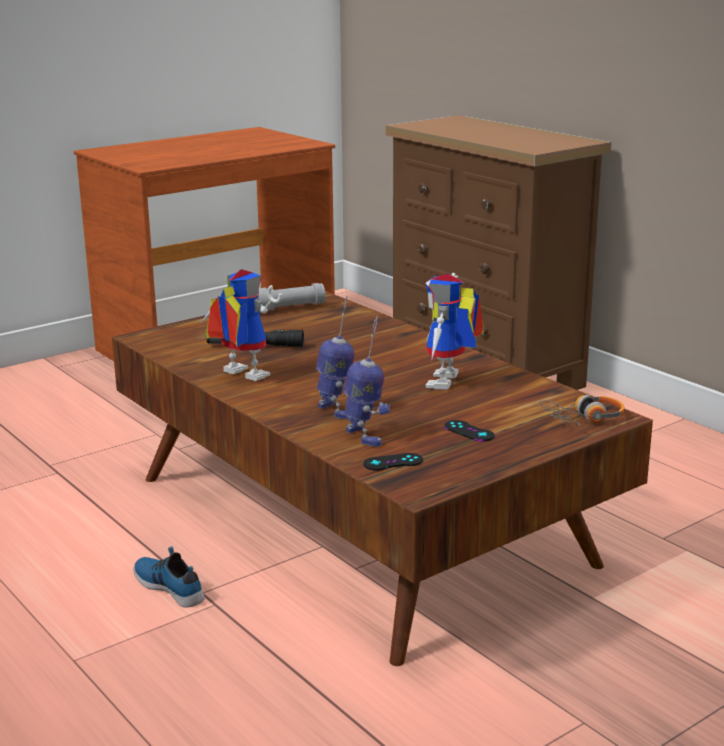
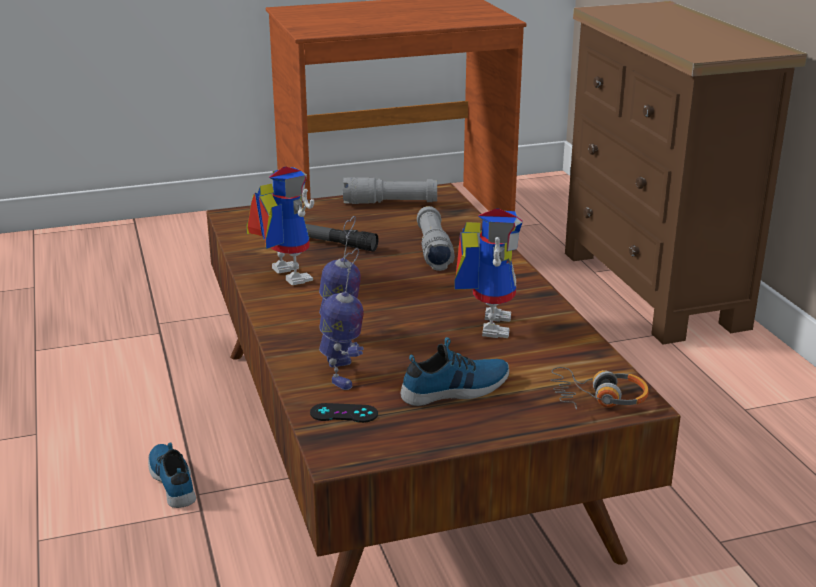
camera: 20 degrees right, 5 degrees up
(353, 338) = (433, 249): none -> grey flashlight
(449, 383) = (487, 323): toy robot -> toy robot turned 150 degrees clockwise
(469, 431) = (456, 389): black game controller -> shoe

